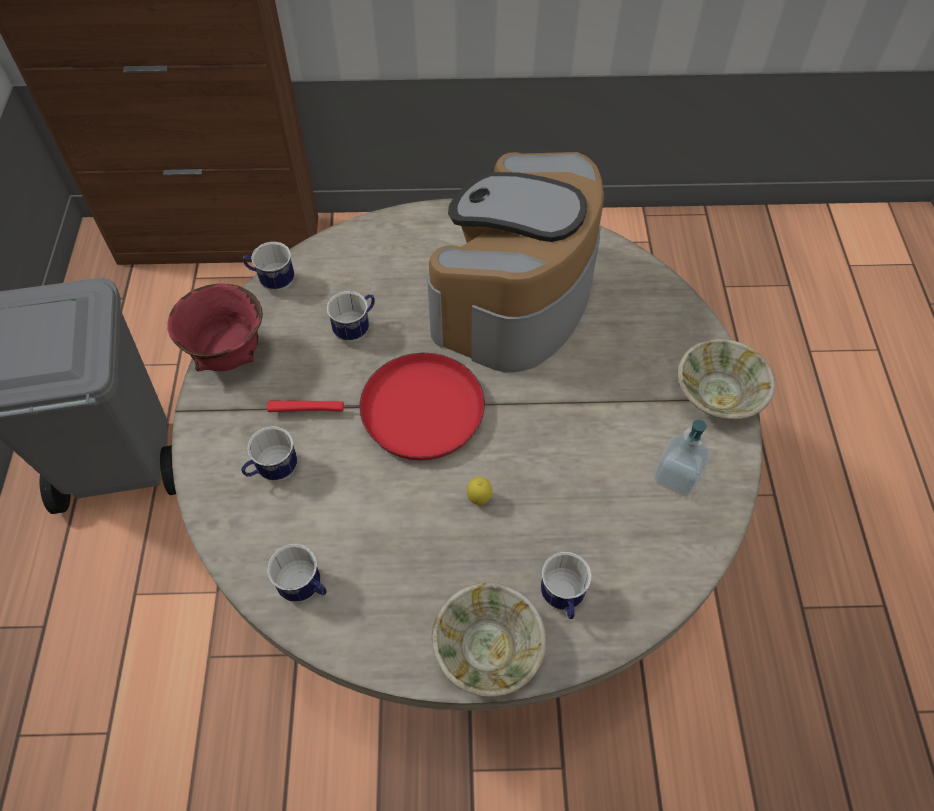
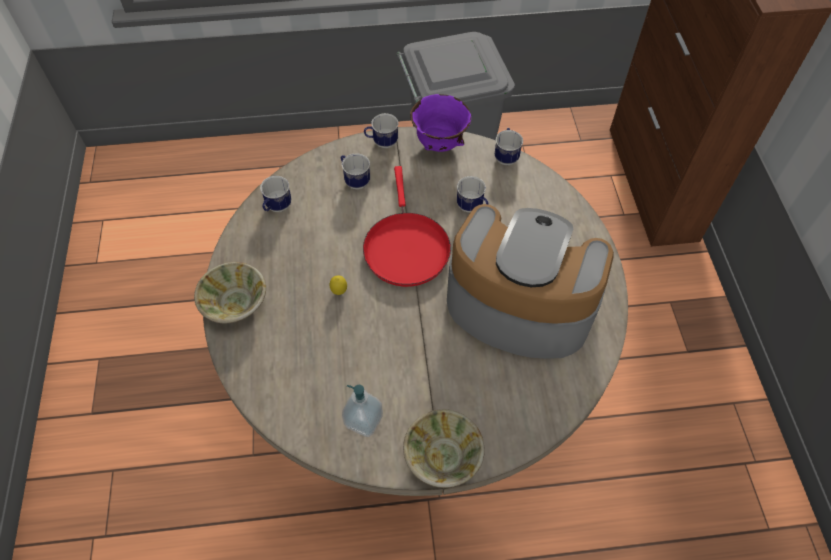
camera: 85 degrees right, 0 degrees up
(229, 355) = (440, 144): red bowl -> purple bowl
(563, 599) = (266, 344): mug -> mug (381, 143)

